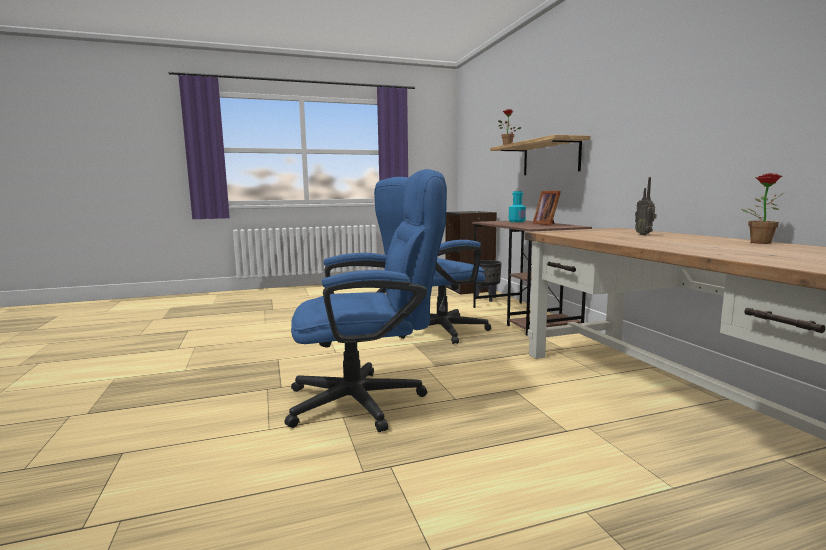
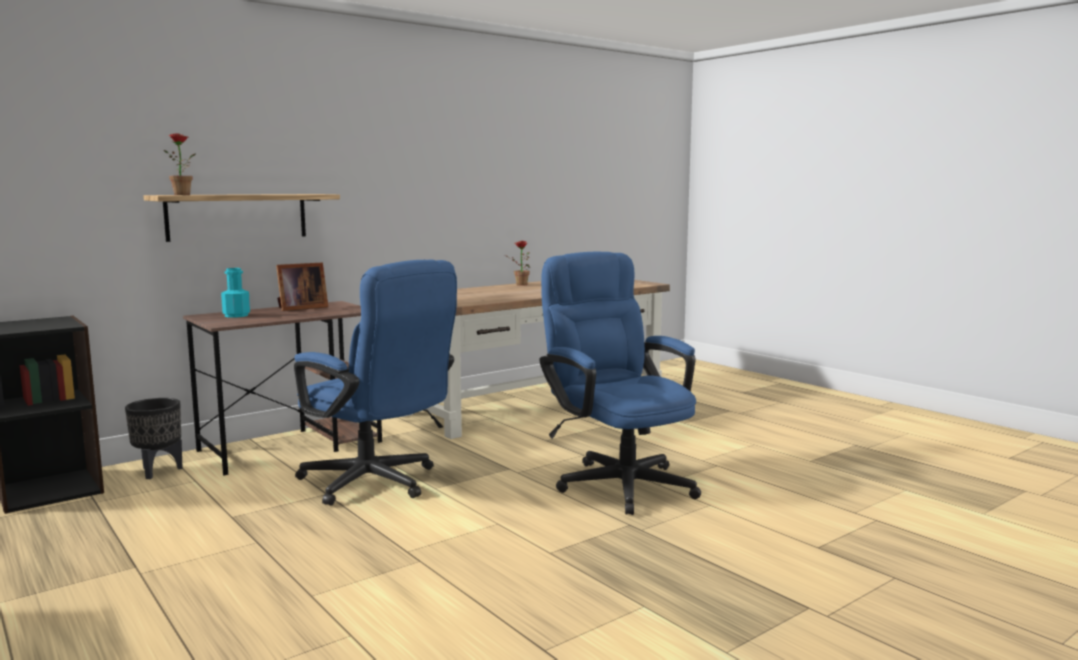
camera: 110 degrees left, 0 degrees up
(644, 234) = (471, 293): radio -> none

